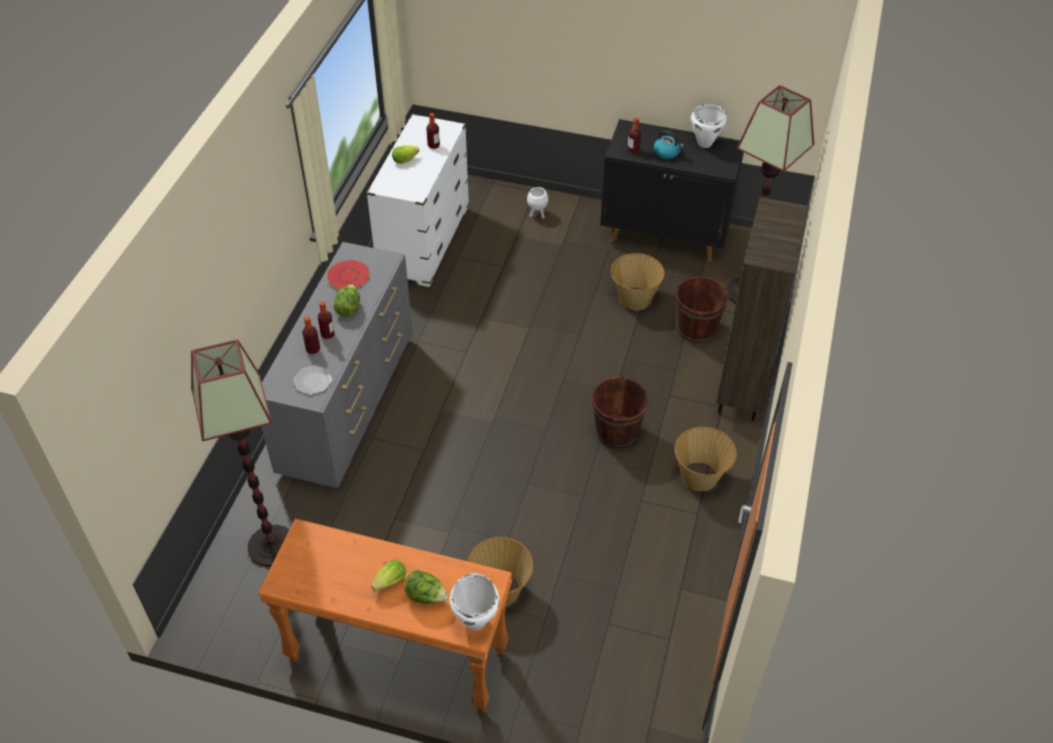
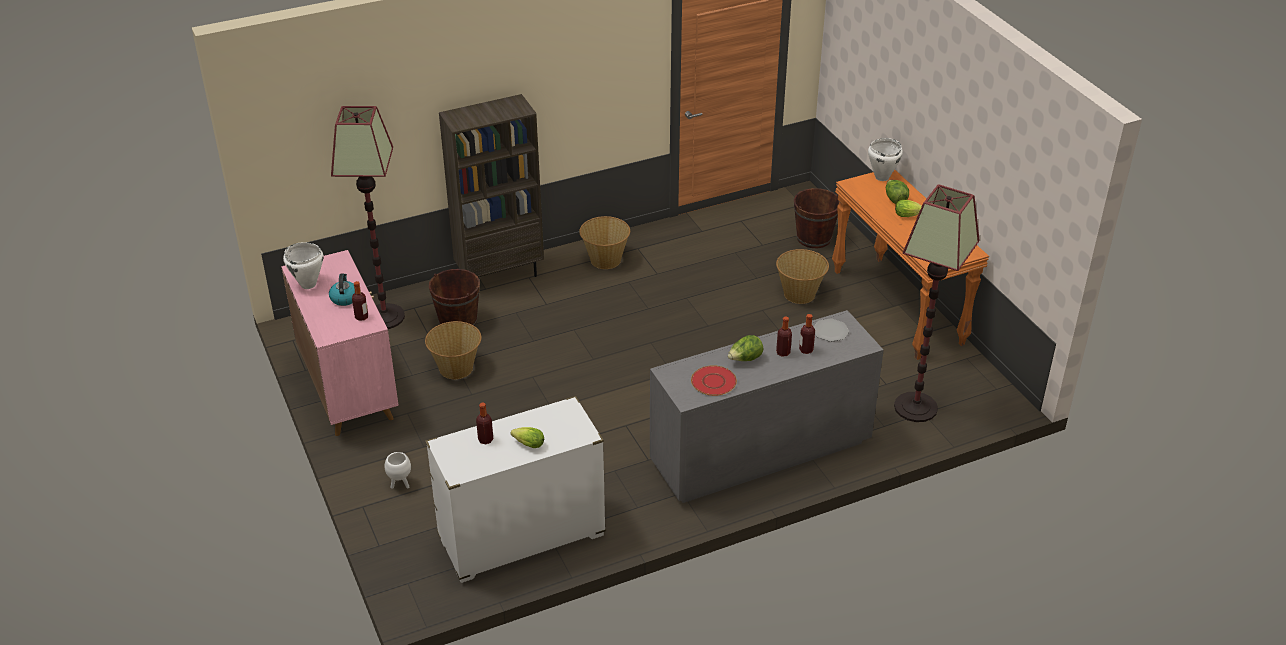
camera: 130 degrees left, 10 degrees down
(617, 432) = (611, 310): brown bucket -> brown bucket (813, 238)
(666, 234) = (348, 391): black cabinet -> pink cabinet

